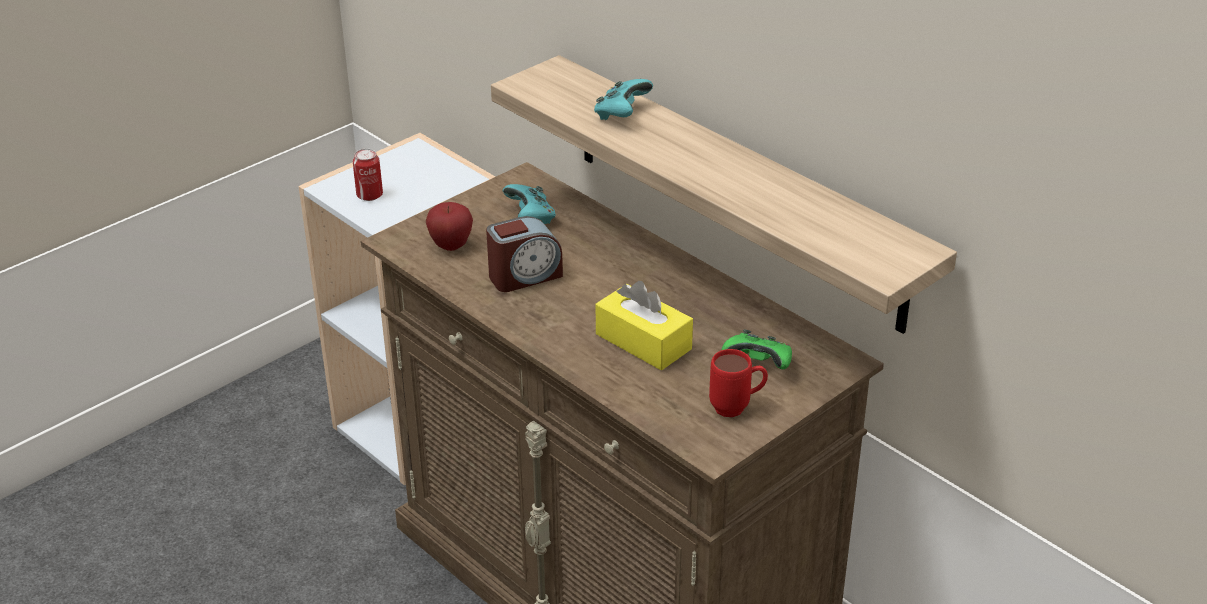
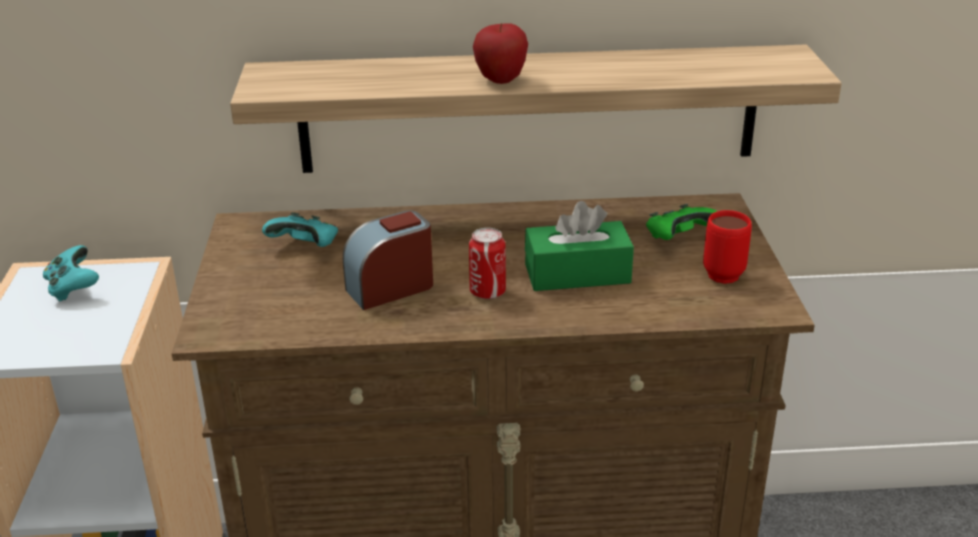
camera: 50 degrees left, 5 degrees down
(369, 195) = (54, 335): can -> can (487, 292)
(451, 246) = (276, 305): apple -> apple (500, 80)
(524, 276) = (390, 288): alarm clock -> alarm clock turned 135 degrees counterclockwise
(622, 114) = (400, 73): turquoise game controller -> turquoise game controller (73, 288)
(643, 341) = (577, 274): yellow tissue box -> green tissue box

